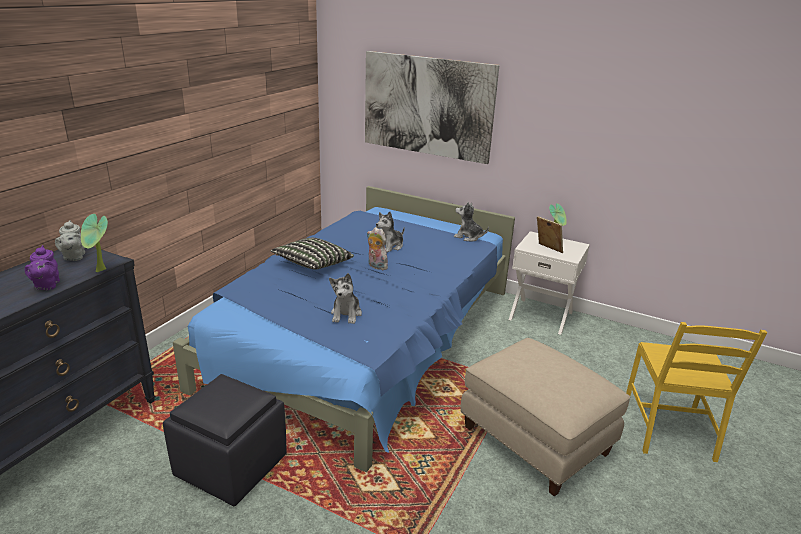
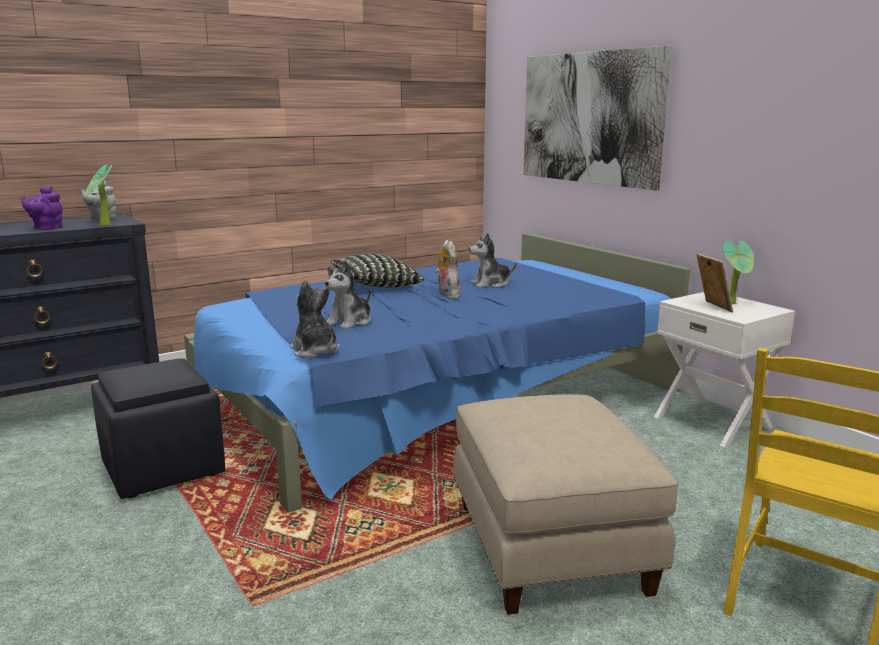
camera: 30 degrees right, 10 degrees down
(468, 237) = (611, 289): plush toy -> plush toy (315, 351)

